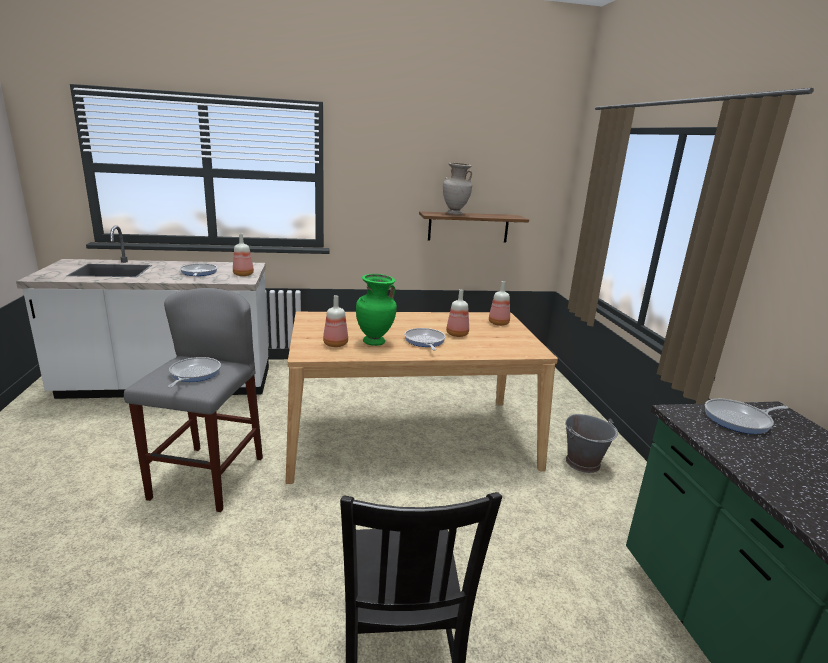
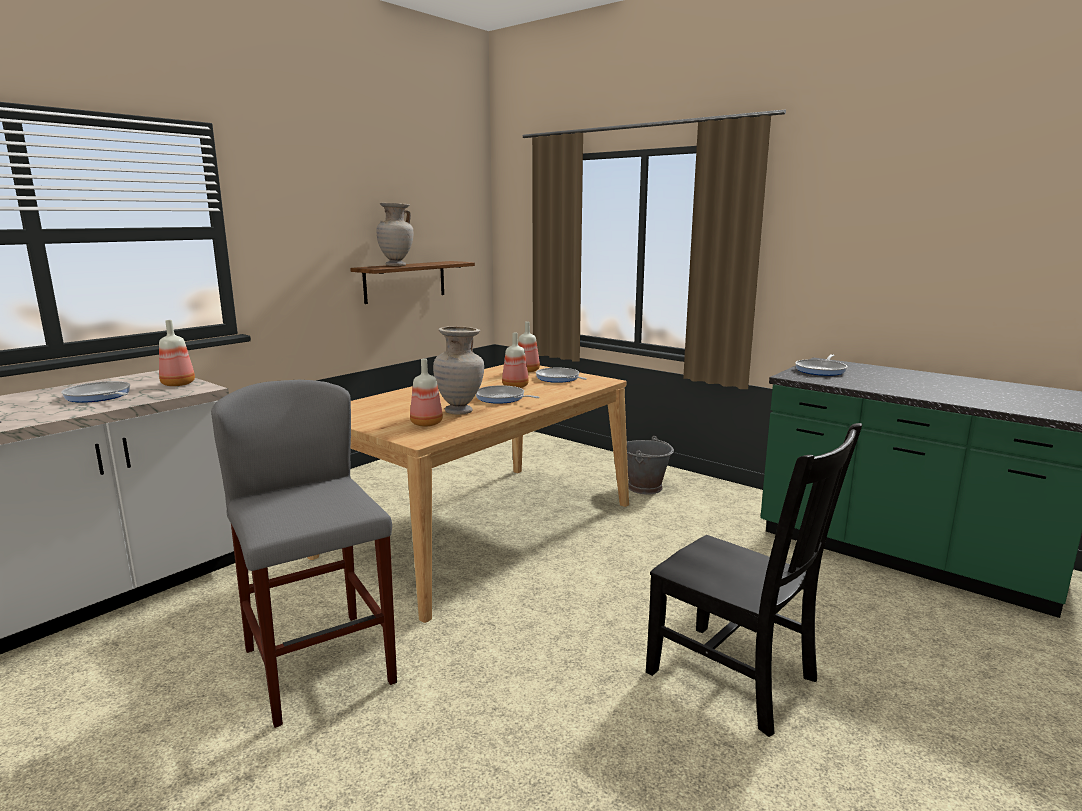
camera: 40 degrees left, 5 degrees down
(193, 374) = (315, 501): frying pan -> frying pan (559, 378)
(374, 342) = (460, 411): green vase -> beige vase

